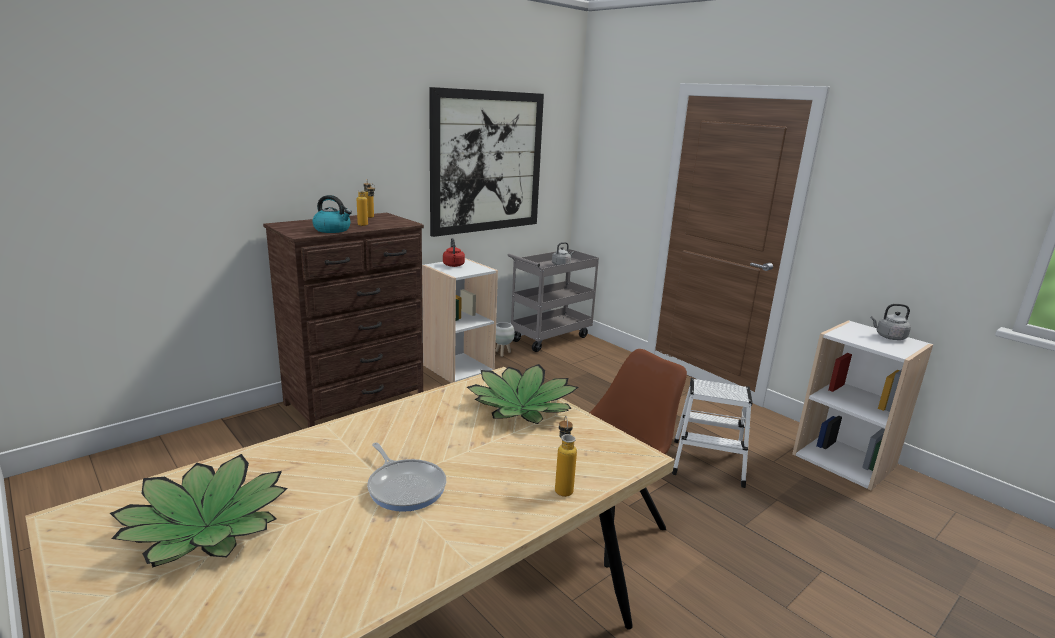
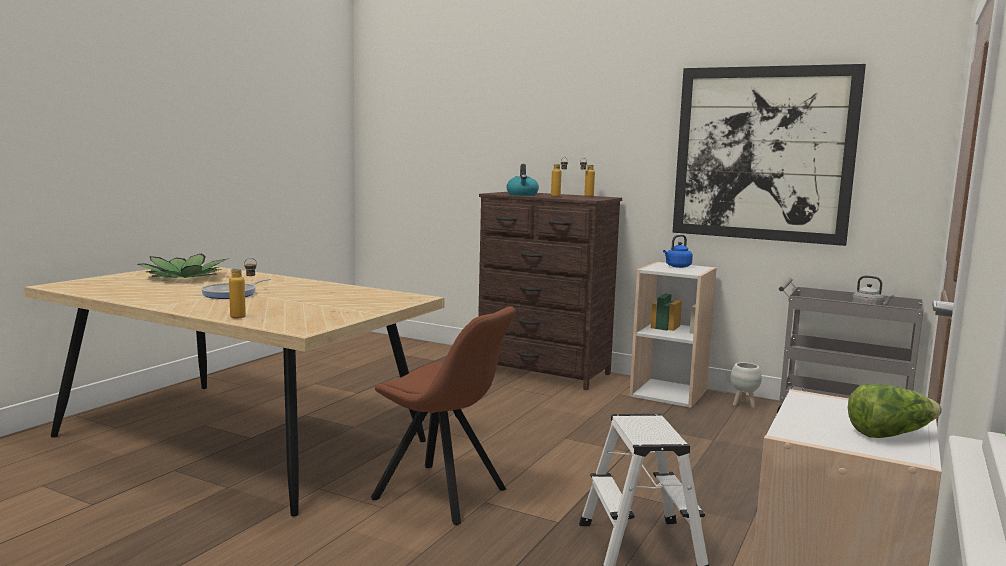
camera: 70 degrees right, 10 degrees down
(453, 265) = (677, 266): red kettle -> blue kettle
(522, 406) = (367, 304): potted plant -> none
(889, 337) = (890, 434): grey kettle -> lettuce

